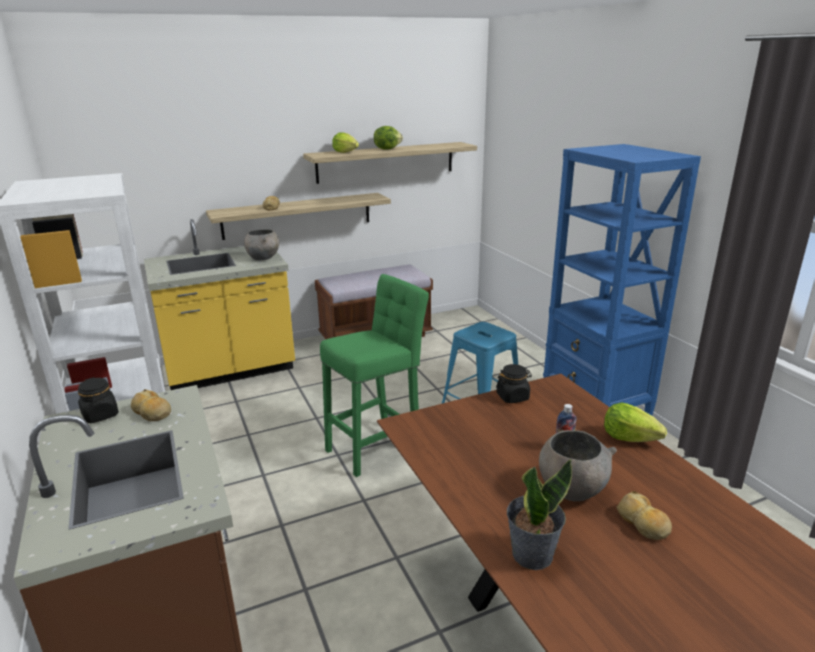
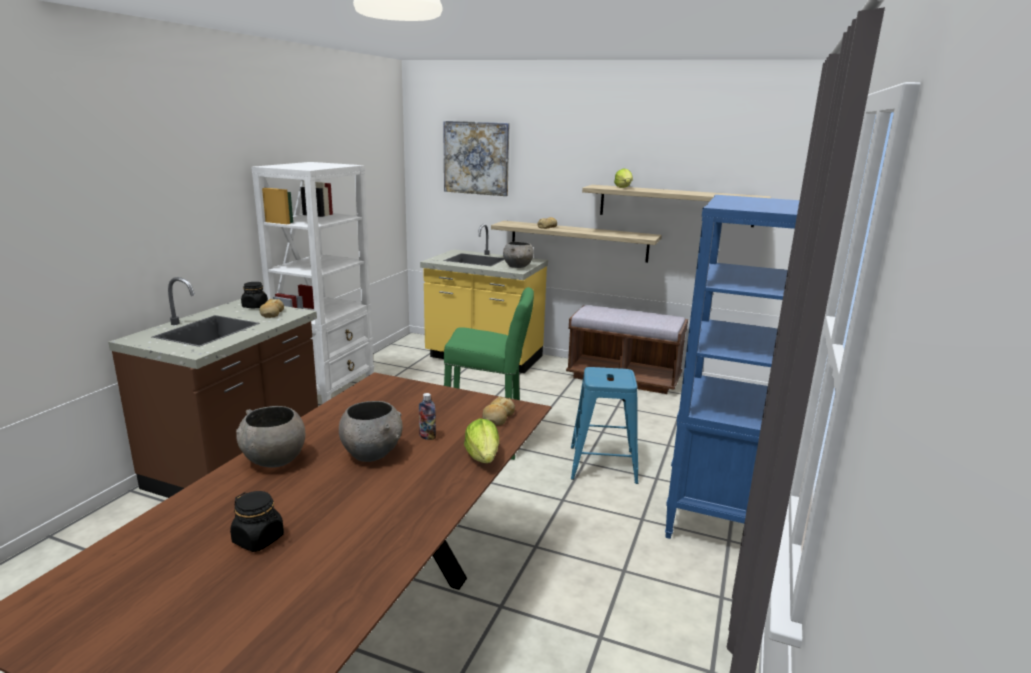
camera: 45 degrees right, 5 degrees down
(154, 140) = (476, 158): none -> picture
(387, 149) = (669, 191): lettuce -> none
(512, 397) = (477, 400): black jar -> black jar (258, 539)
(531, 554) = (274, 460): potted plant -> grey bowl
(643, 523) = (358, 491): bread -> bread (498, 418)

